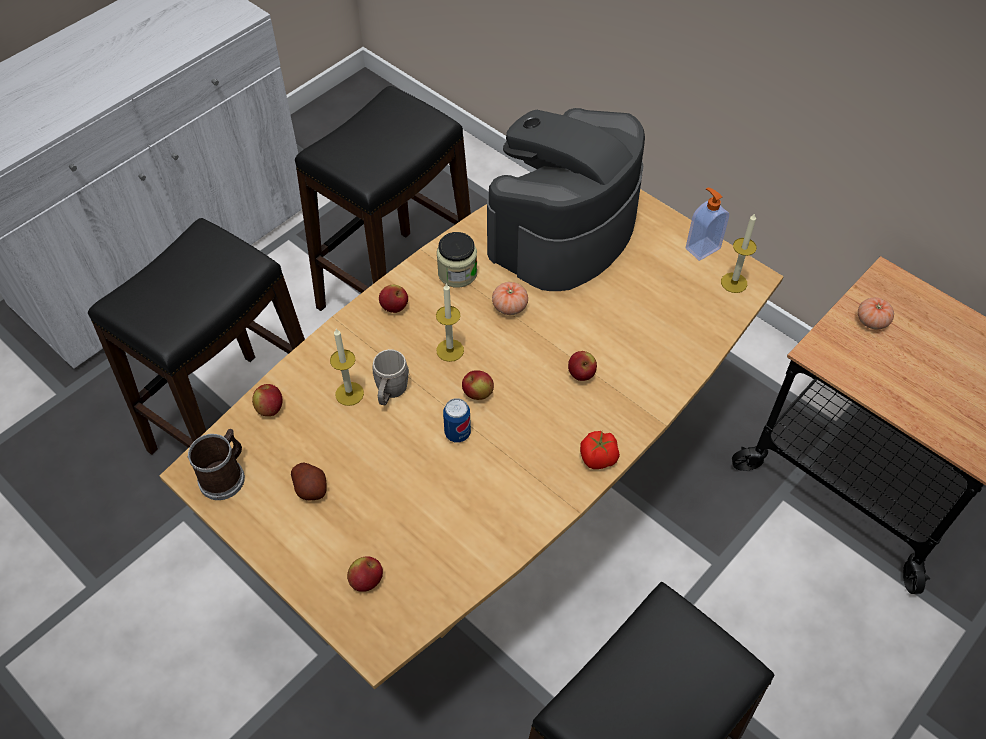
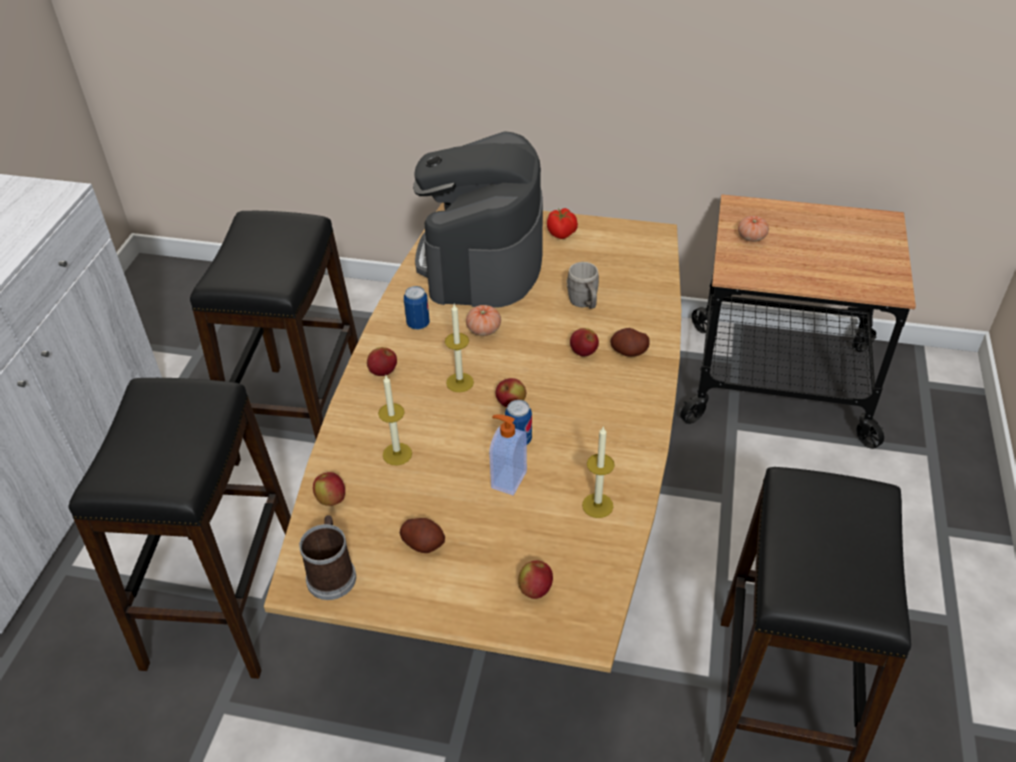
camera: 30 degrees left, 10 degrees down
(390, 392) = (434, 436): grey mug -> grey mug (584, 303)
(457, 273) = (418, 324): jar -> can
(598, 458) = (648, 404): tomato -> tomato (562, 234)
(624, 394) = (629, 352): none -> potato
(702, 248) = (601, 229): soap dispenser -> soap dispenser (507, 479)
(734, 282) = (645, 242): candle -> candle (597, 505)

